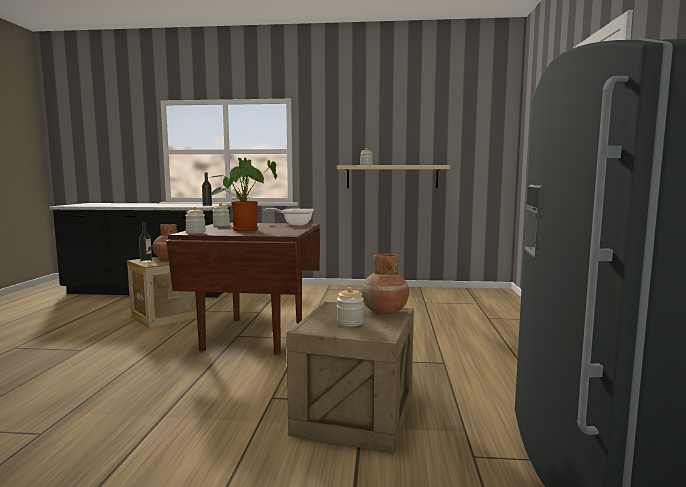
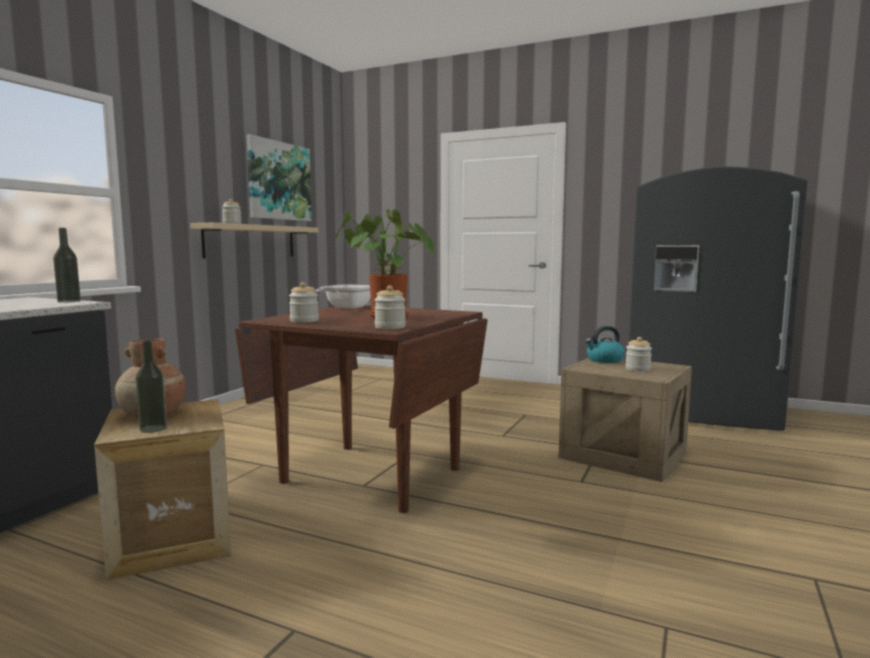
camera: 70 degrees left, 0 degrees up
(384, 311) = (604, 360): brown vase -> kettle
(426, 129) = (279, 181): none -> picture

